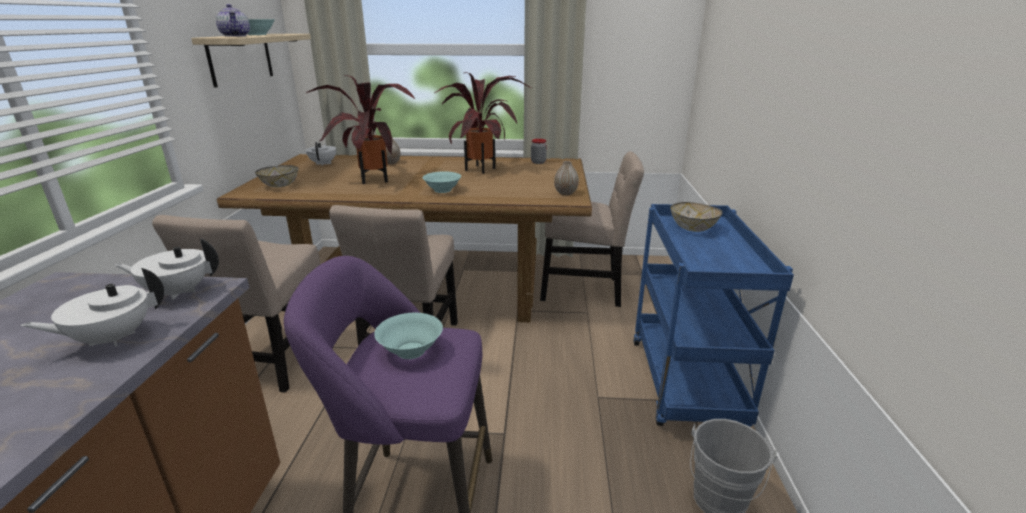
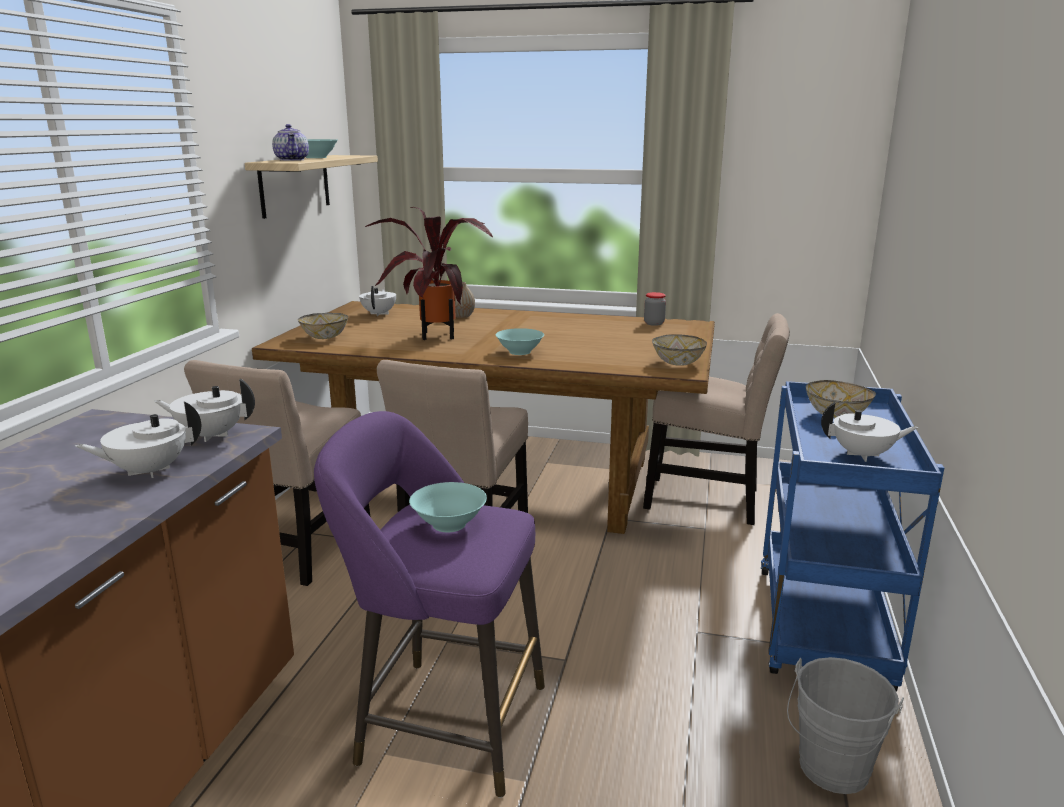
camera: 10 degrees right, 5 degrees down
(481, 170) = (576, 330): potted plant -> none
(565, 193) = (678, 363): vase -> bowl
(725, 261) = (863, 455): none -> white teapot

